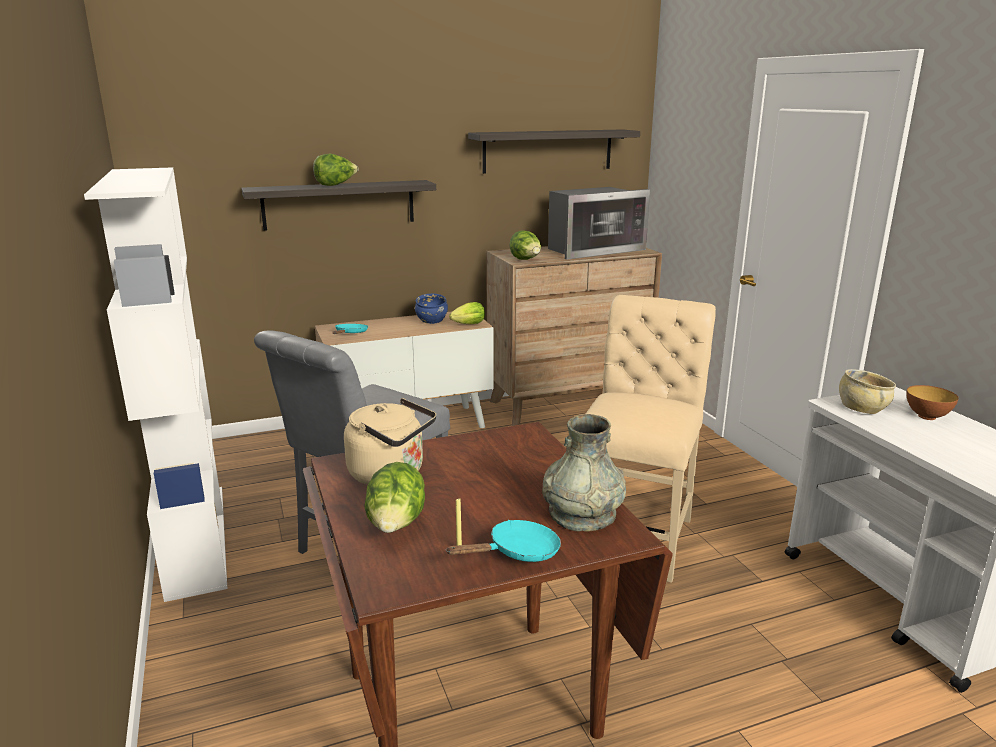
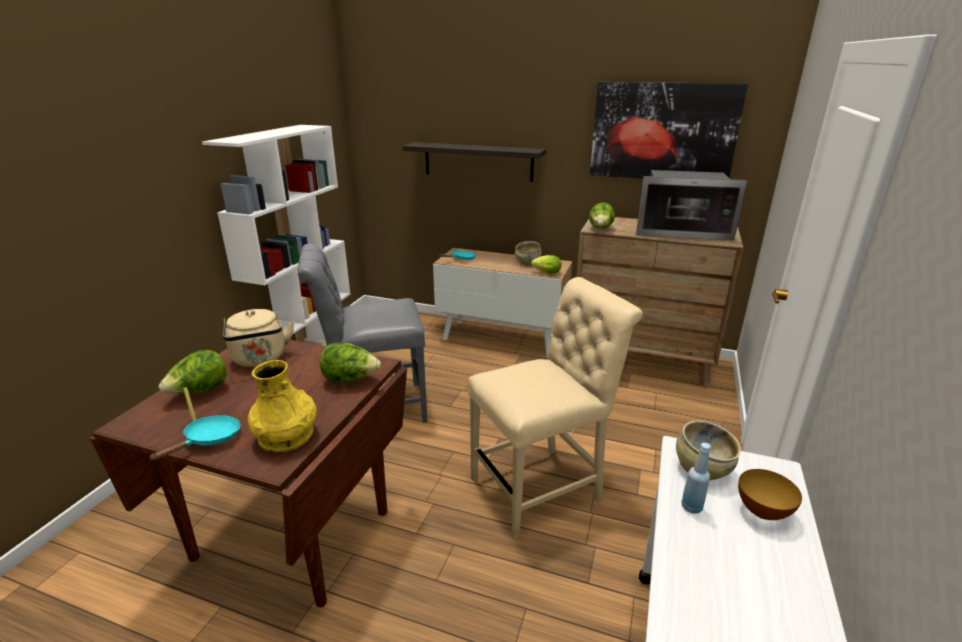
camera: 40 degrees right, 5 degrees up
(336, 185) = (470, 146): lettuce -> lettuce (350, 380)
(431, 320) = (527, 263): blue bowl -> beige bowl
(517, 552) = (209, 440): turquoise frying pan -> turquoise frying pan turned 75 degrees counterclockwise
(548, 151) = (663, 132): shelf -> picture
(582, 513) = (286, 436): grey vase -> yellow vase
(897, 430) = (691, 507): none -> blue bottle

